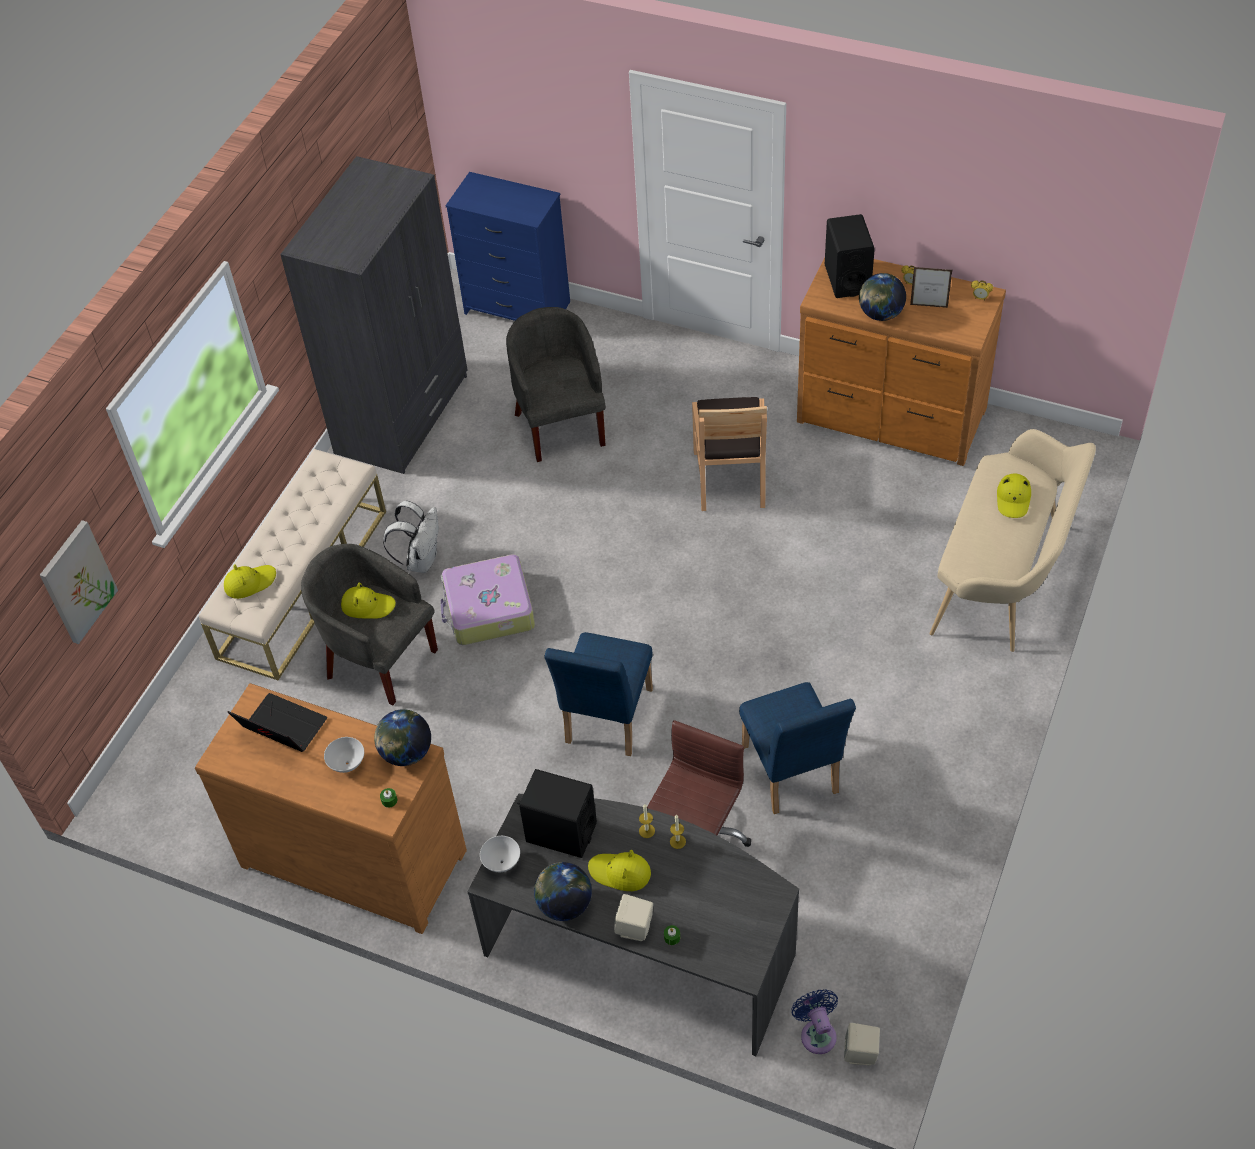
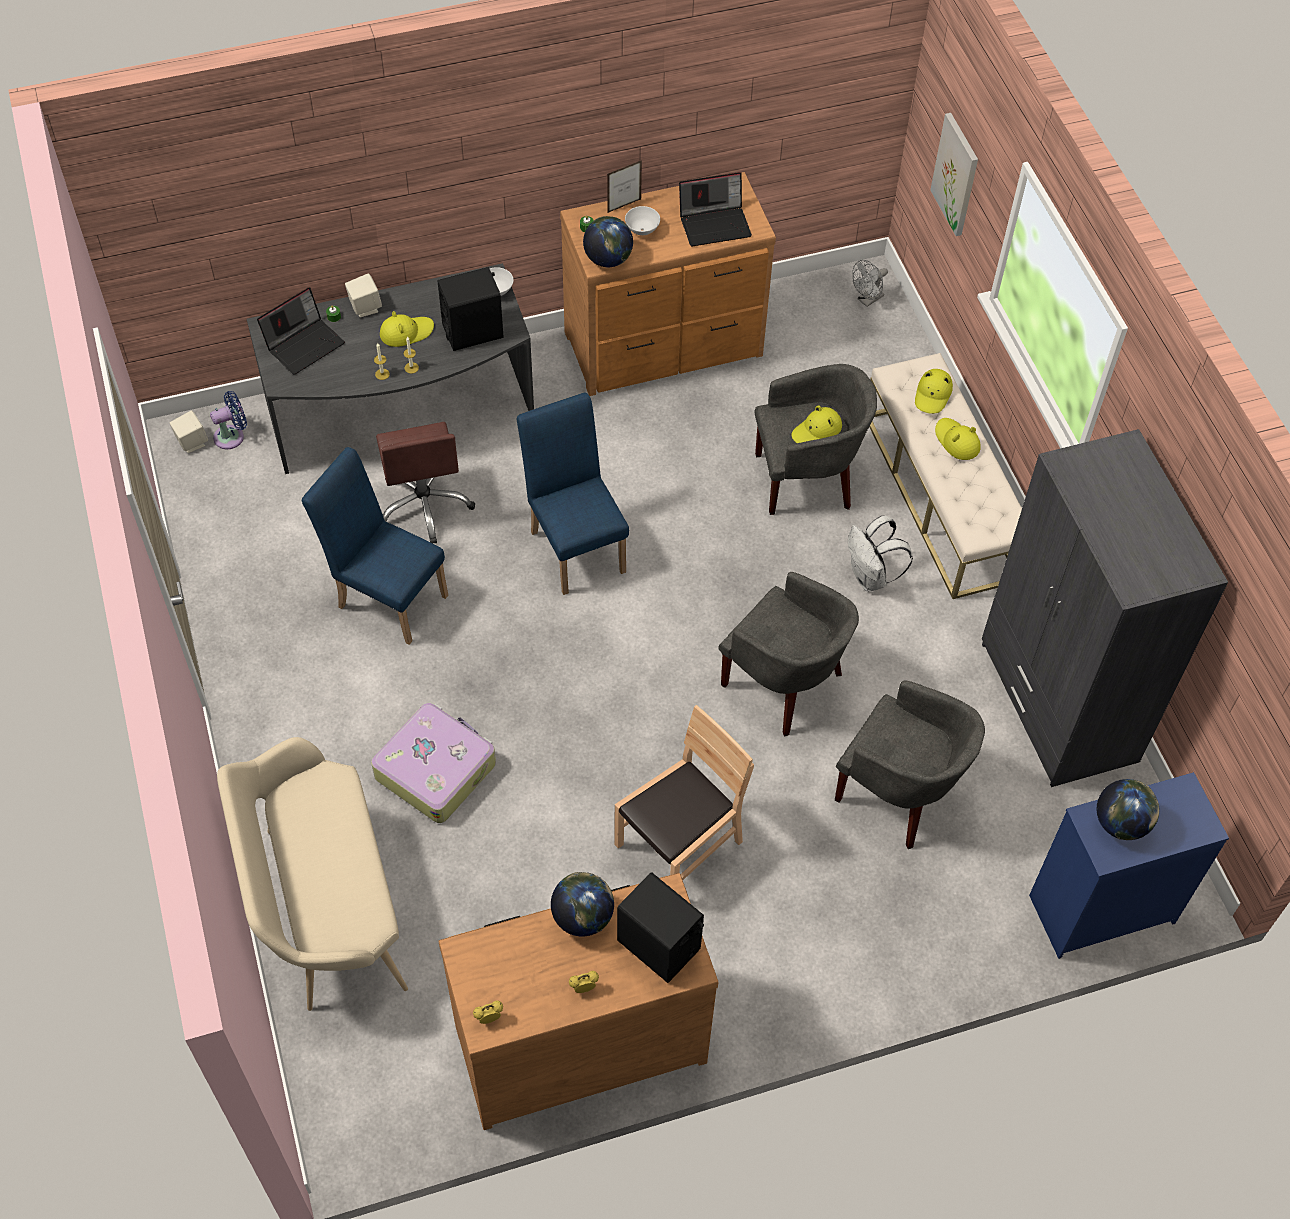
camera: 135 degrees right, 5 degrees up
(147, 780) = (867, 300): none -> grey fan
(488, 609) = (766, 572): suitcase -> suitcase (435, 769)
(560, 528) = (785, 685): none -> grey armchair
(565, 905) = (427, 293): globe -> globe (1120, 823)
(723, 924) = (304, 344): none -> laptop
(730, 478) = (679, 845): brown chair -> brown chair turned 90 degrees clockwise
(817, 1033) = (232, 436): blue fan -> blue fan turned 60 degrees counterclockwise
(929, 306) = (539, 966): picture frame -> picture frame (624, 206)
(1013, 499) = (329, 890): yellow hat -> yellow hat (956, 441)

